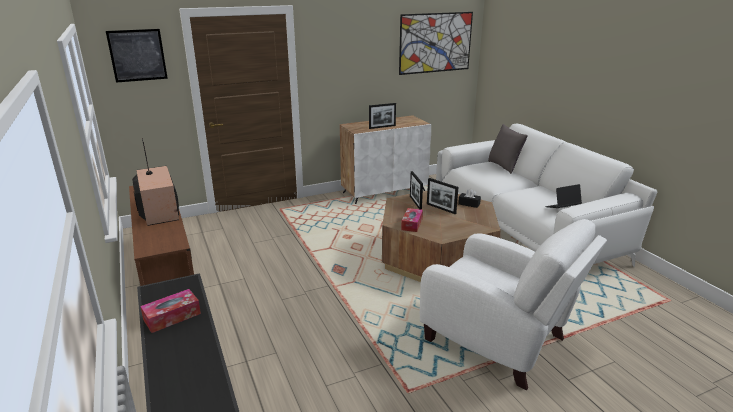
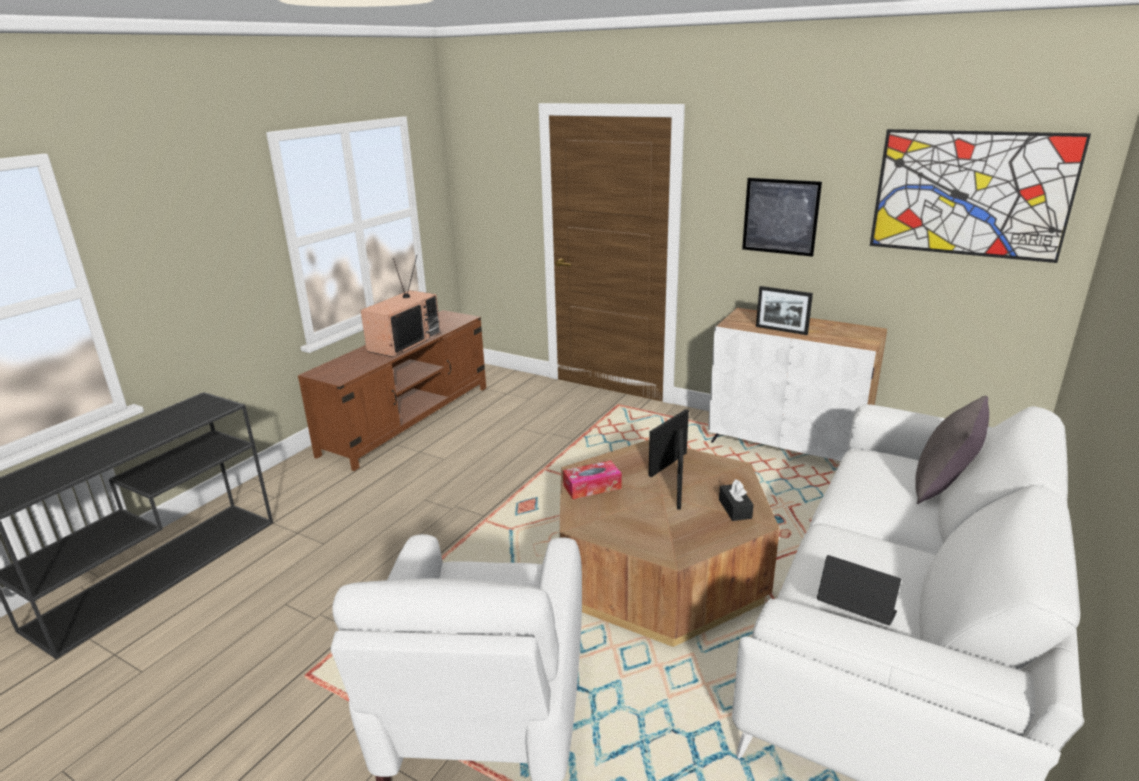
camera: 55 degrees right, 0 degrees up
(137, 55) = (493, 159): picture -> picture (780, 216)
(172, 317) = (154, 426): tissue box -> none

